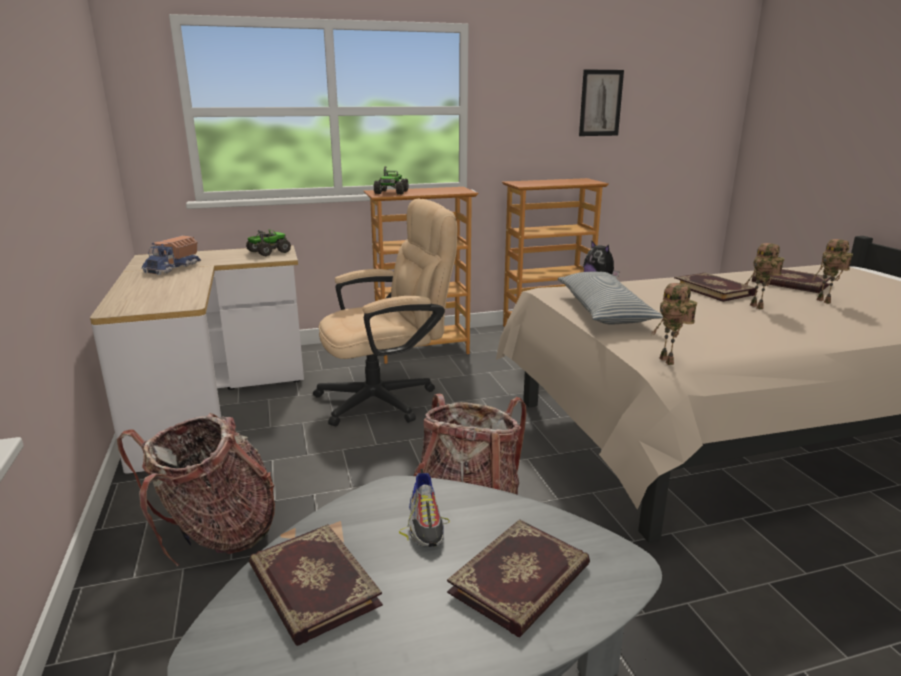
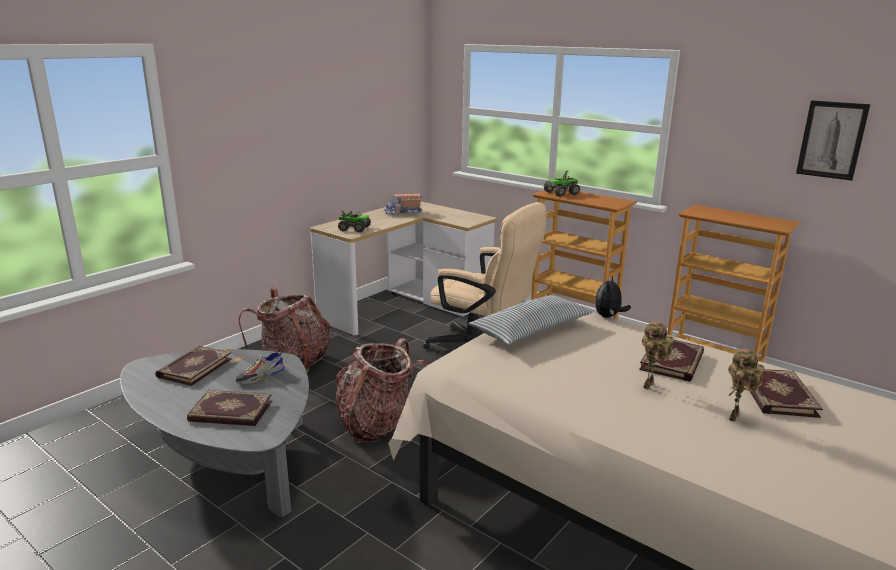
camera: 55 degrees right, 0 degrees up
(268, 252) = (470, 218): toy truck -> toy truck (354, 228)
(669, 361) = (451, 369): toy robot -> none

